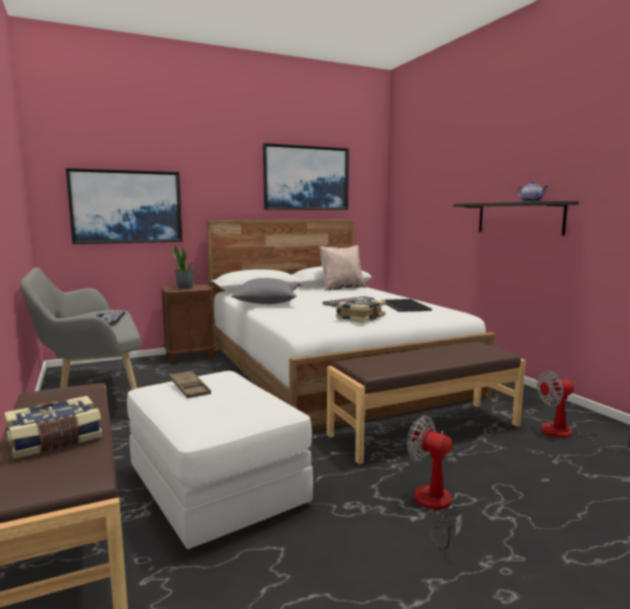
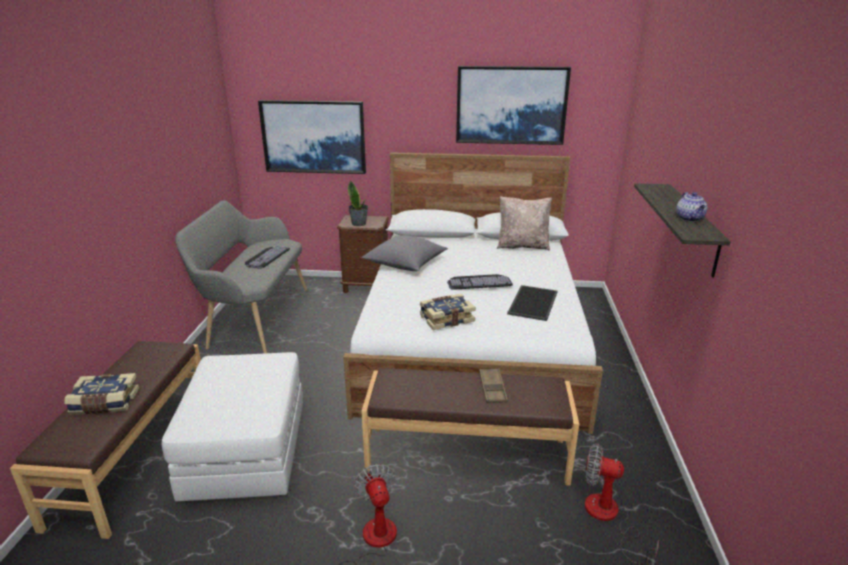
camera: 30 degrees right, 15 degrees up
(189, 388) = (233, 371): brown tray -> brown tray (492, 388)

